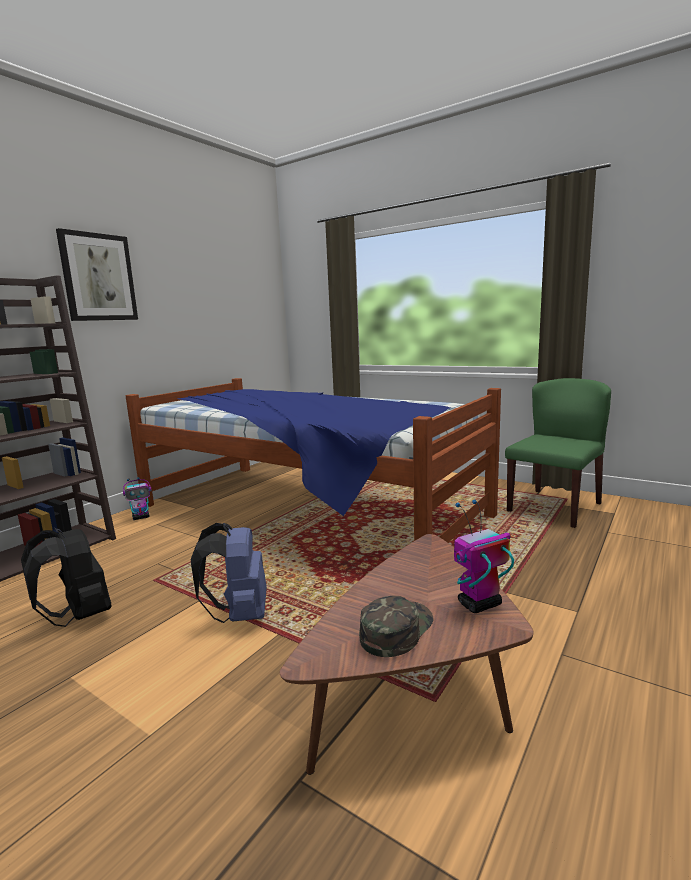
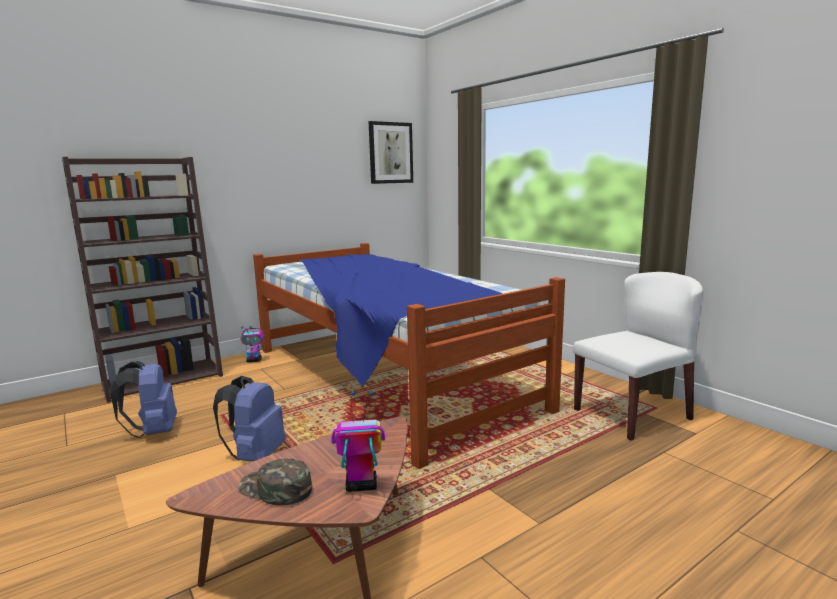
camera: 20 degrees right, 0 degrees up
(79, 616) = (153, 432): black backpack -> blue backpack
(98, 277) = (236, 154): picture -> picture (390, 153)
(396, 629) = (275, 489): green cap -> green cap turned 120 degrees counterclockwise
(554, 507) = (632, 414): green chair -> white chair

